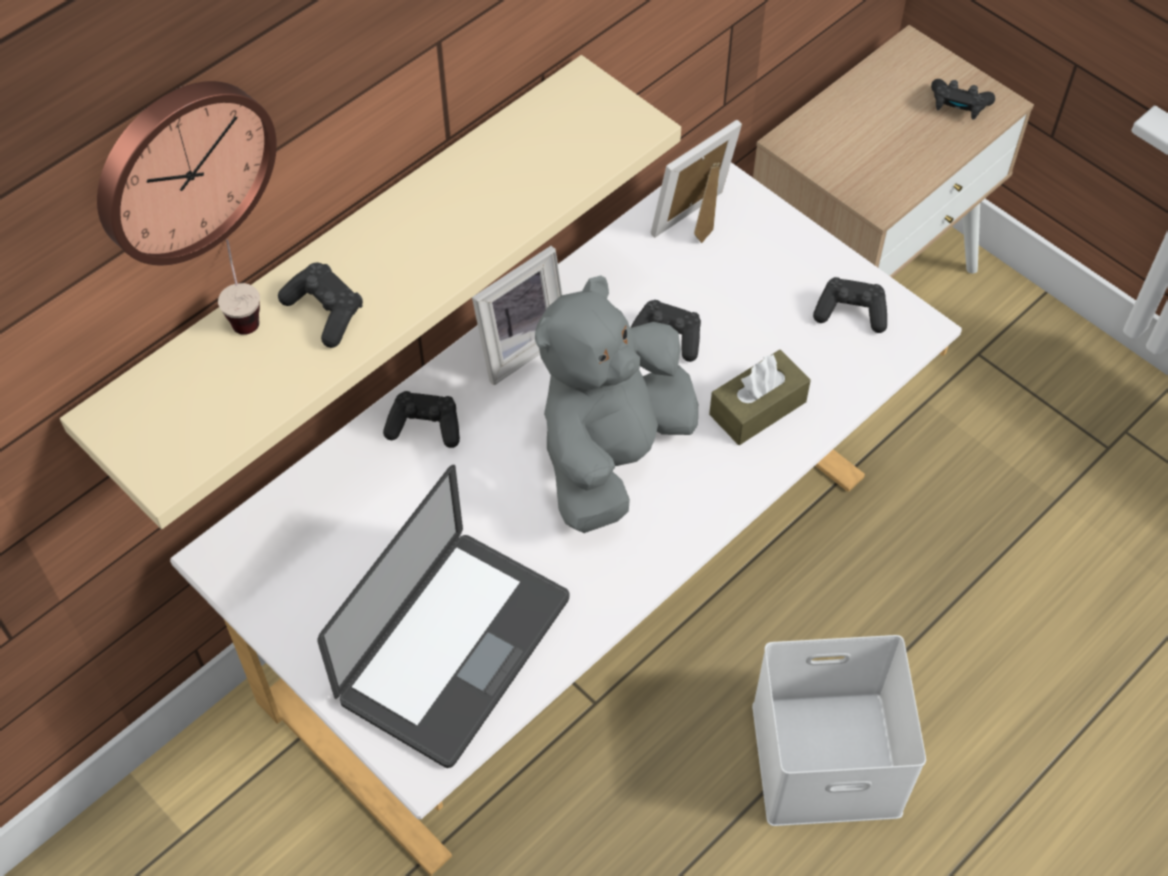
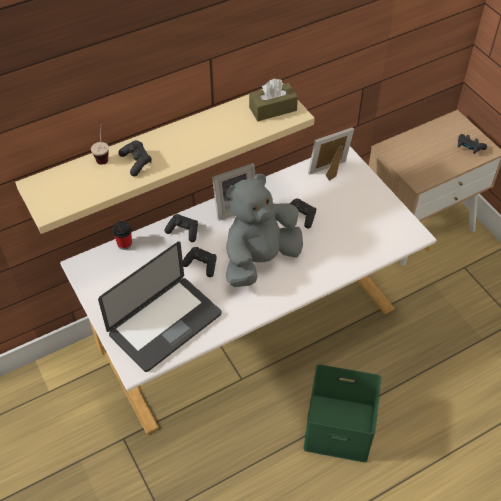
camera: 15 degrees right, 5 degrees down
(181, 168) = (81, 84): wall clock -> none
(303, 484) = (124, 244): none -> cup
(757, 408) = (331, 254): brown tissue box -> brown tissue box (273, 109)
(828, 755) = (340, 426): white storage box -> green storage box
(851, 312) = (387, 222): black game controller -> black game controller (201, 265)

